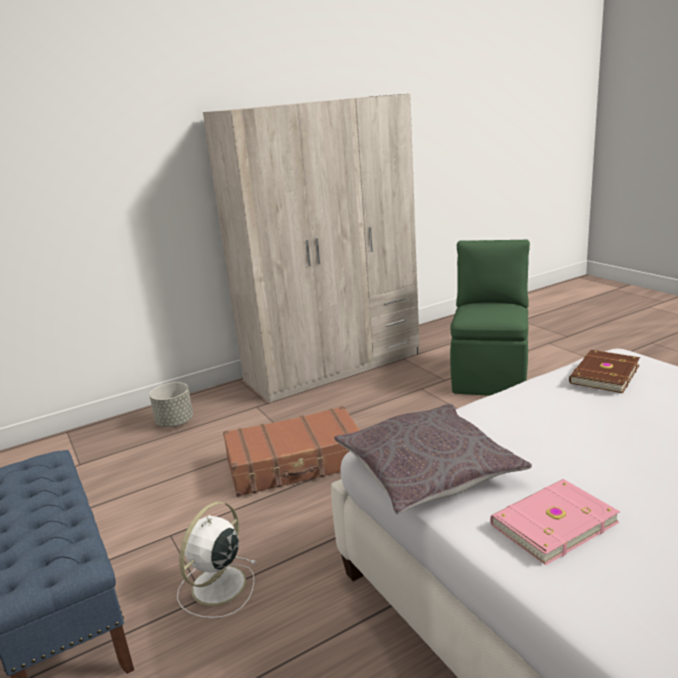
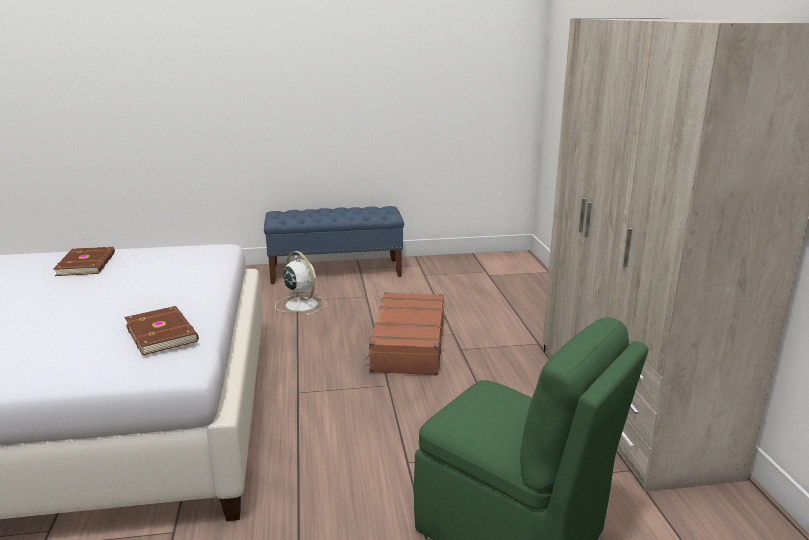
camera: 110 degrees right, 0 degrees up
(175, 422) = (533, 307): grey planter -> none
(428, 470) = (179, 252): grey pillow -> none
(551, 523) = (87, 264): pink book -> brown book

